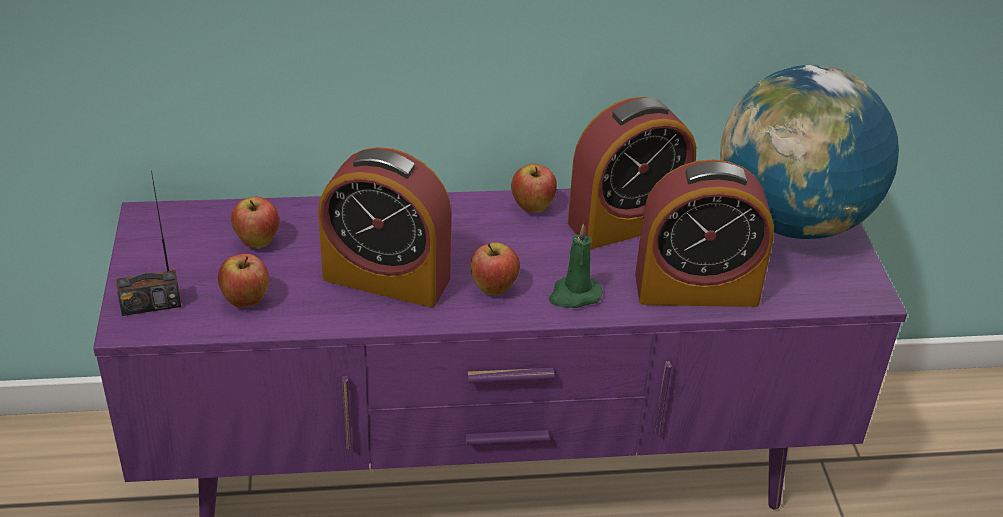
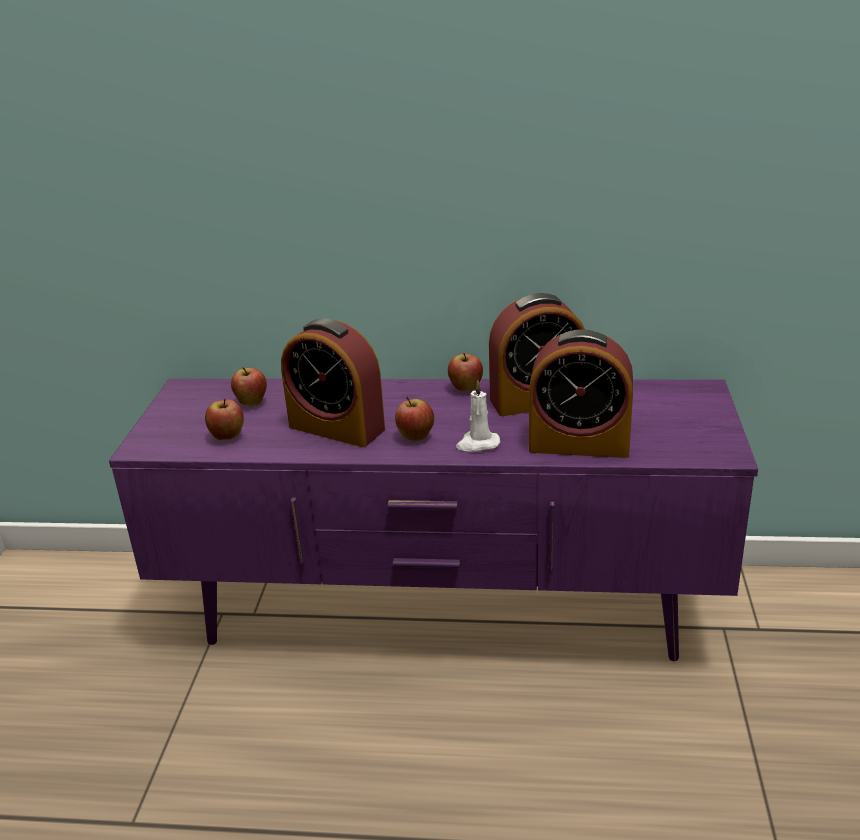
camera: 15 degrees right, 10 degrees down
(151, 304) = (160, 436): radio -> none
(574, 295) = (477, 444): green candle -> white candle
(792, 222) = (676, 404): globe -> none

